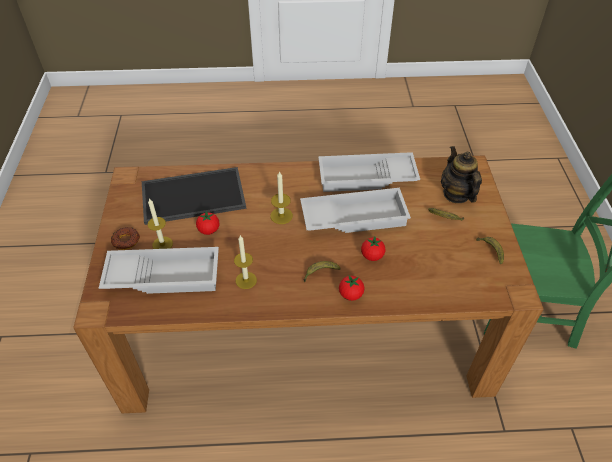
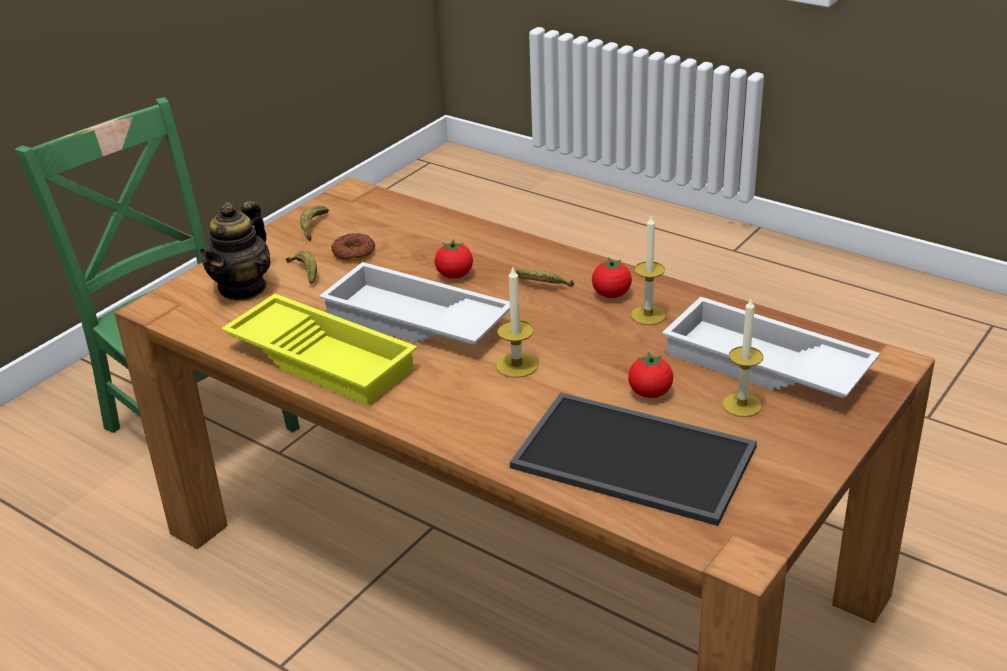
camera: 140 degrees left, 15 degrees down
(126, 241) = (803, 435): donut -> donut (353, 253)
(350, 294) = (530, 255): tomato -> tomato (611, 294)
(366, 178) = (324, 358): white tray -> yellow tray

